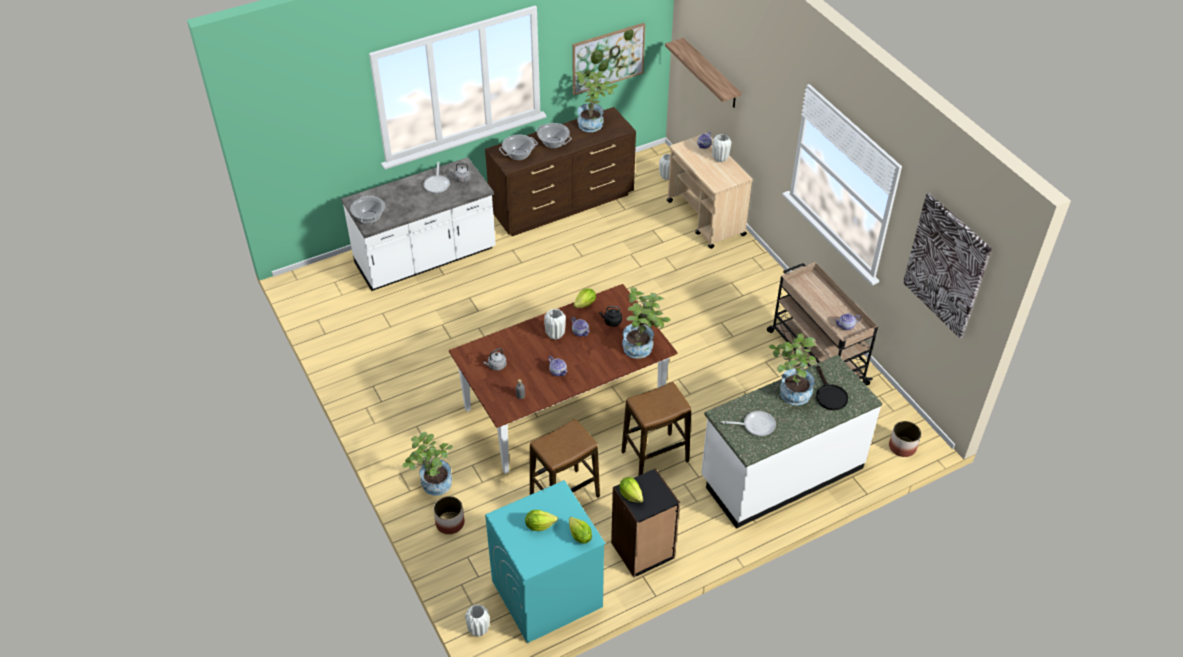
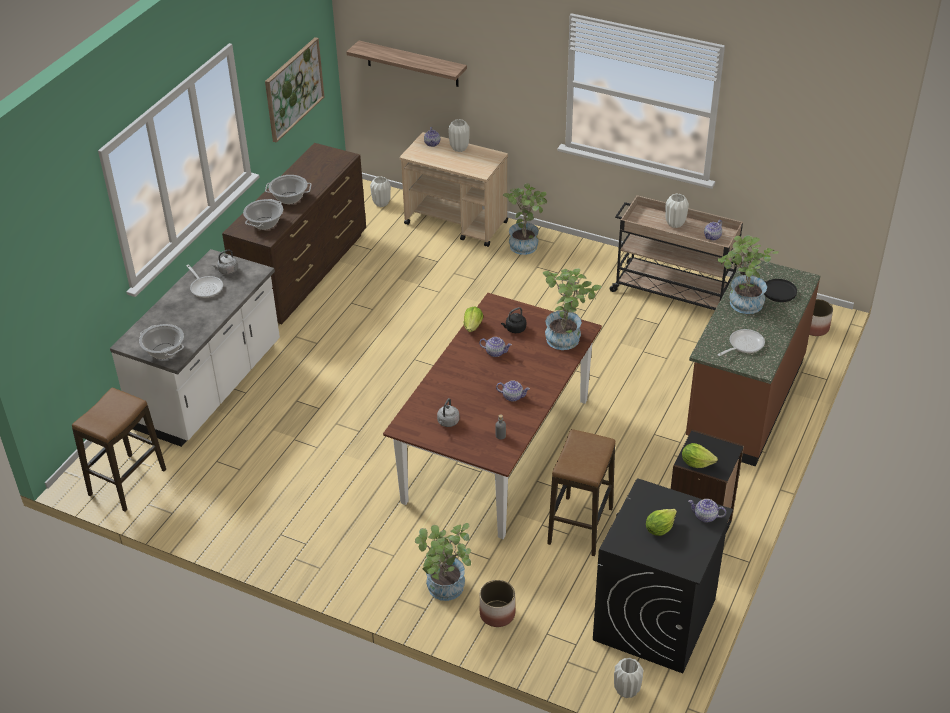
camera: 35 degrees left, 5 degrees down
(546, 594) = (655, 620): turquoise washing machine -> black washing machine
(555, 334) = (474, 366): white vase -> white vase (675, 224)
(580, 536) = (705, 516): lettuce -> teapot
(594, 123) = (311, 165): potted plant -> potted plant (525, 243)
(655, 457) = (625, 447): stool -> stool (127, 483)
(781, 473) = (743, 400): white counter -> brown counter
(946, 265) = (808, 121): picture -> none

